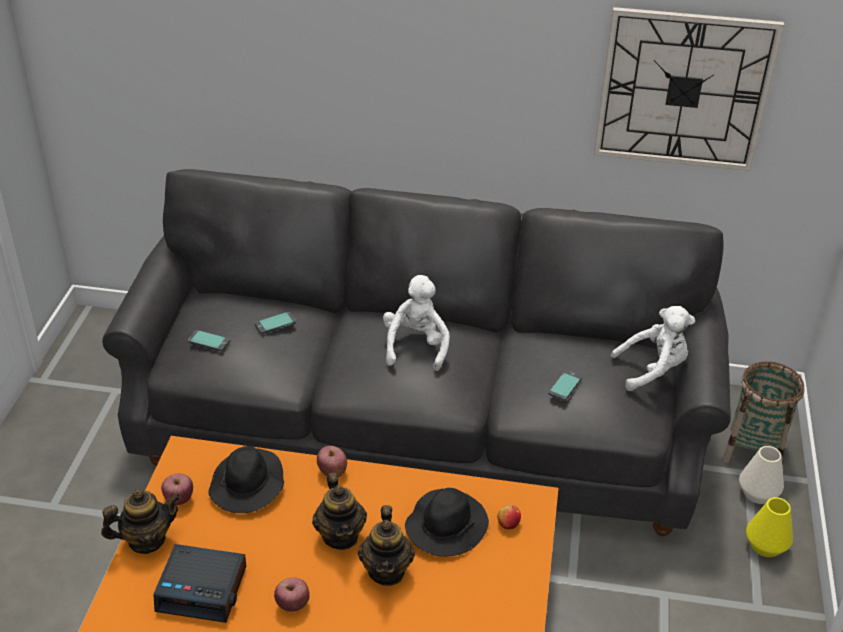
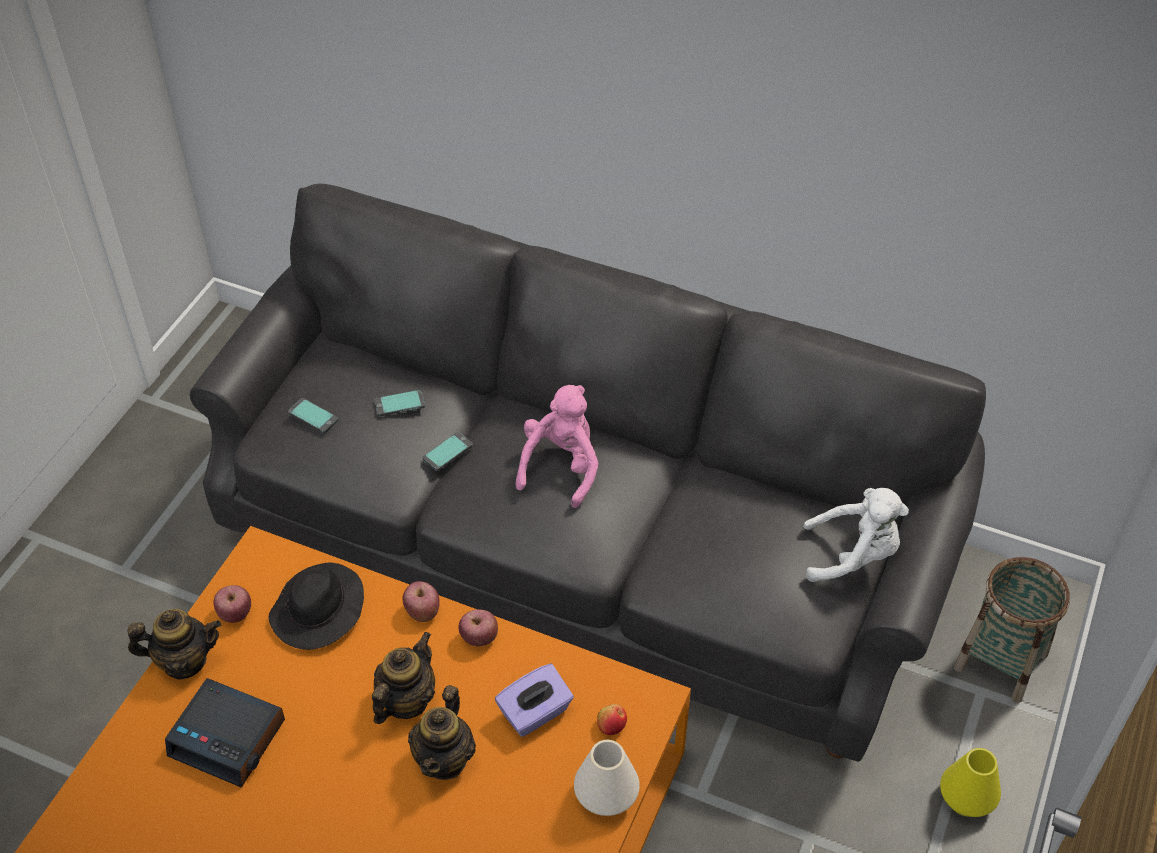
camera: 15 degrees right, 10 degrees up
(293, 604) = (323, 780): apple -> apple (479, 638)
(340, 536) = (406, 701): teapot -> teapot turned 150 degrees counterclockwise
(416, 346) = (561, 467): white plush toy -> pink plush toy
(446, 525) = (535, 713): black hat -> purple tissue box
(565, 386) = (729, 559): phone -> phone (447, 452)
(683, 90) = (958, 196): wall clock -> none
(757, 493) = (983, 723): white vase -> white vase (606, 796)

